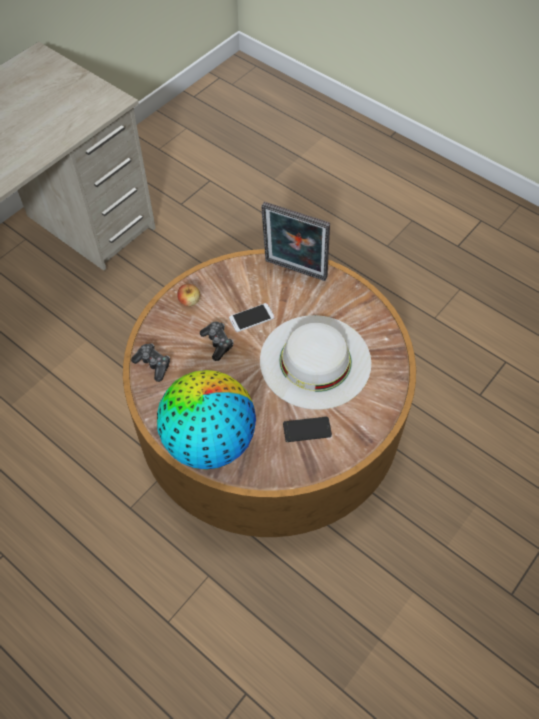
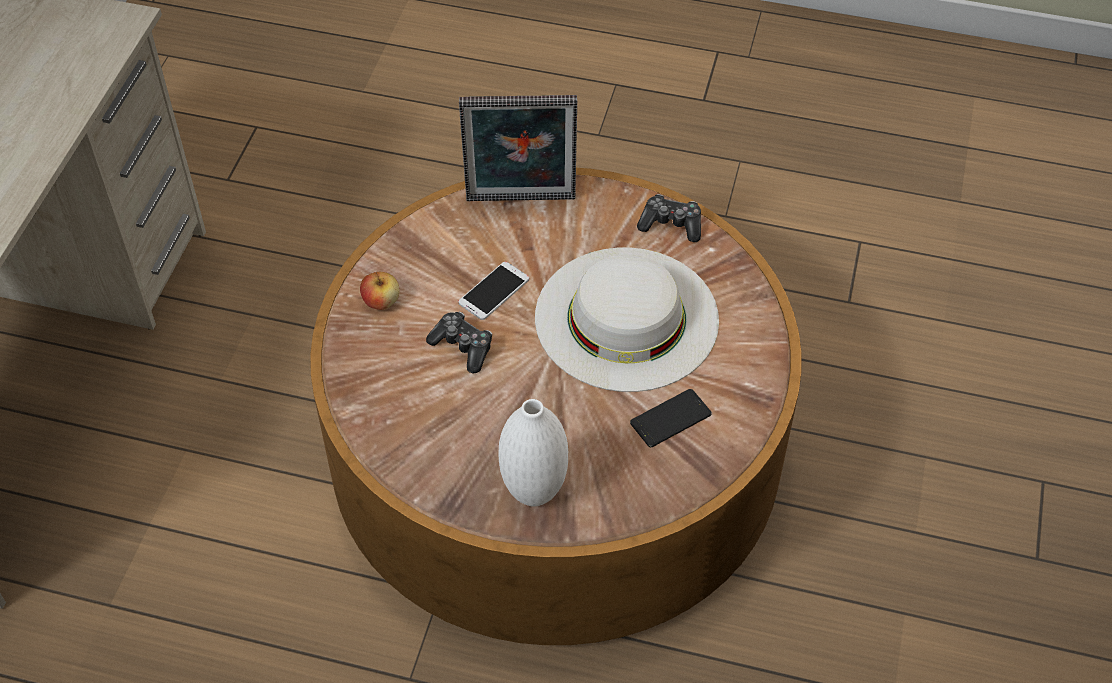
camera: 25 degrees left, 5 degrees down
(153, 364) = (379, 415): game controller -> game controller (671, 224)
(209, 441) = (534, 493): globe -> white vase

